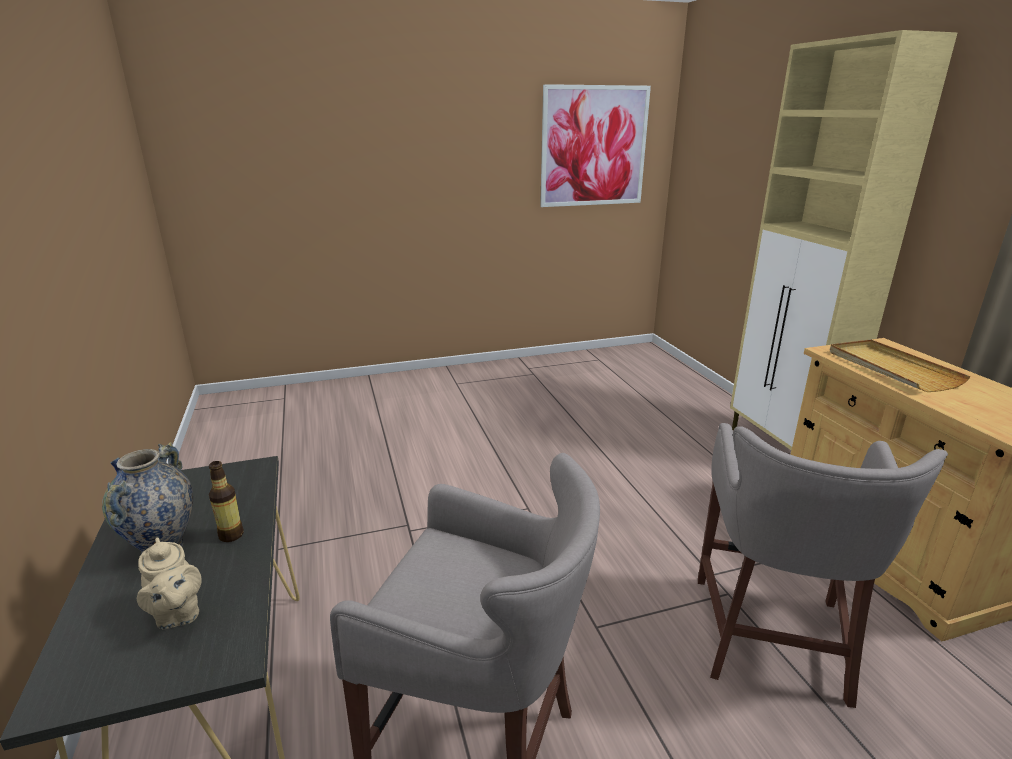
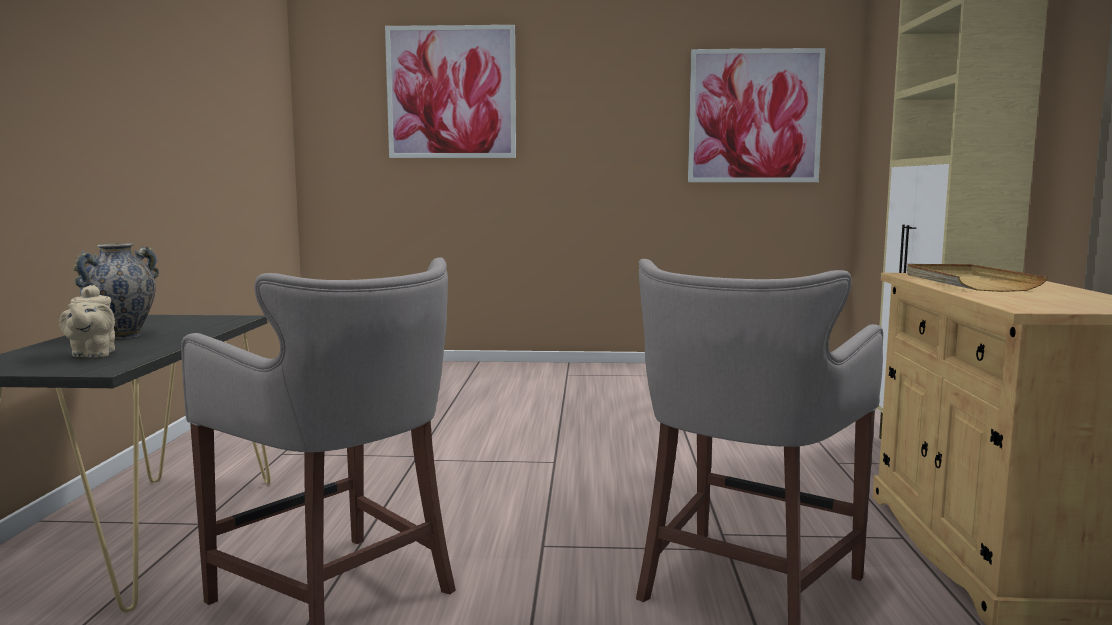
camera: 20 degrees right, 15 degrees down
(231, 535) = (177, 336): bottle -> none
(319, 125) = (451, 92): none -> picture

